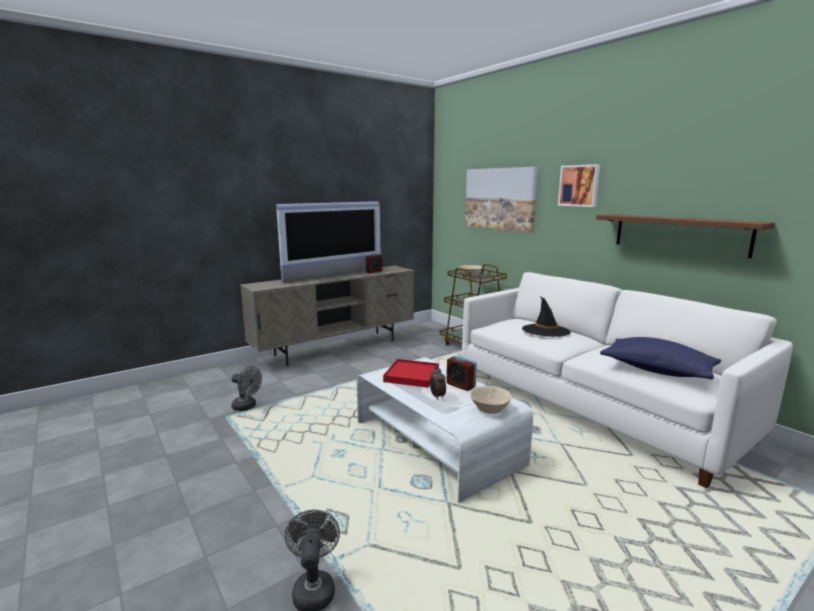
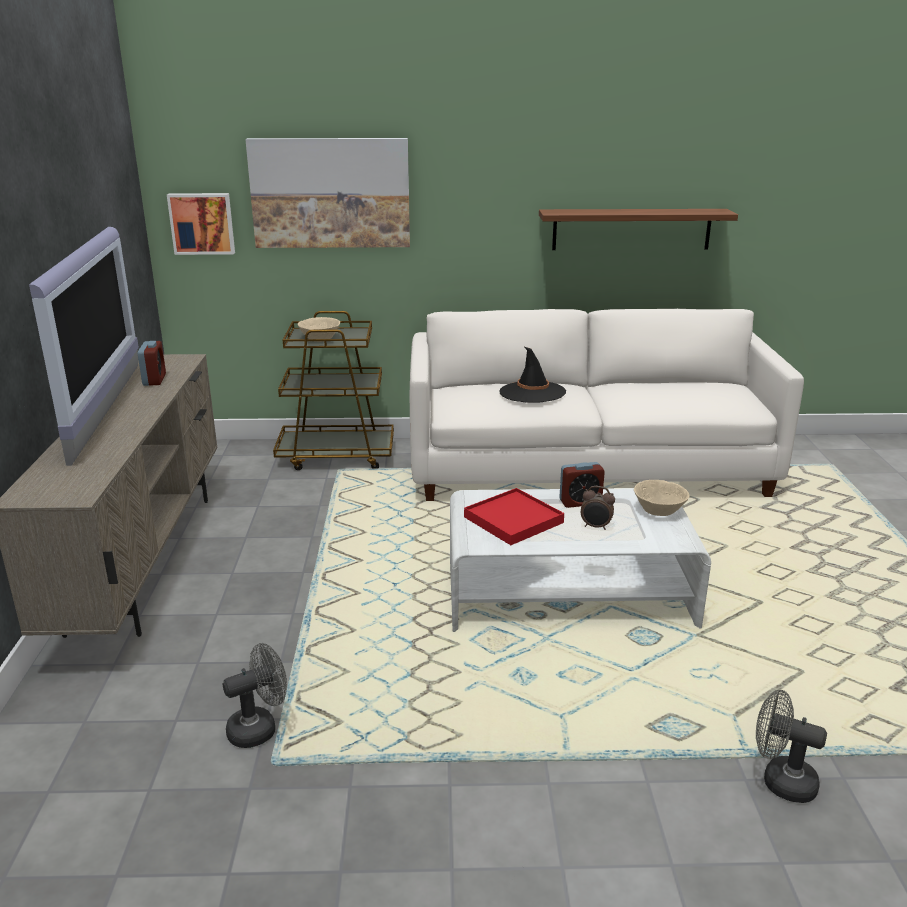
camera: 55 degrees left, 10 degrees up
(579, 185) = (487, 169): picture -> picture (202, 223)
(657, 370) = (697, 398): blue pillow -> none

